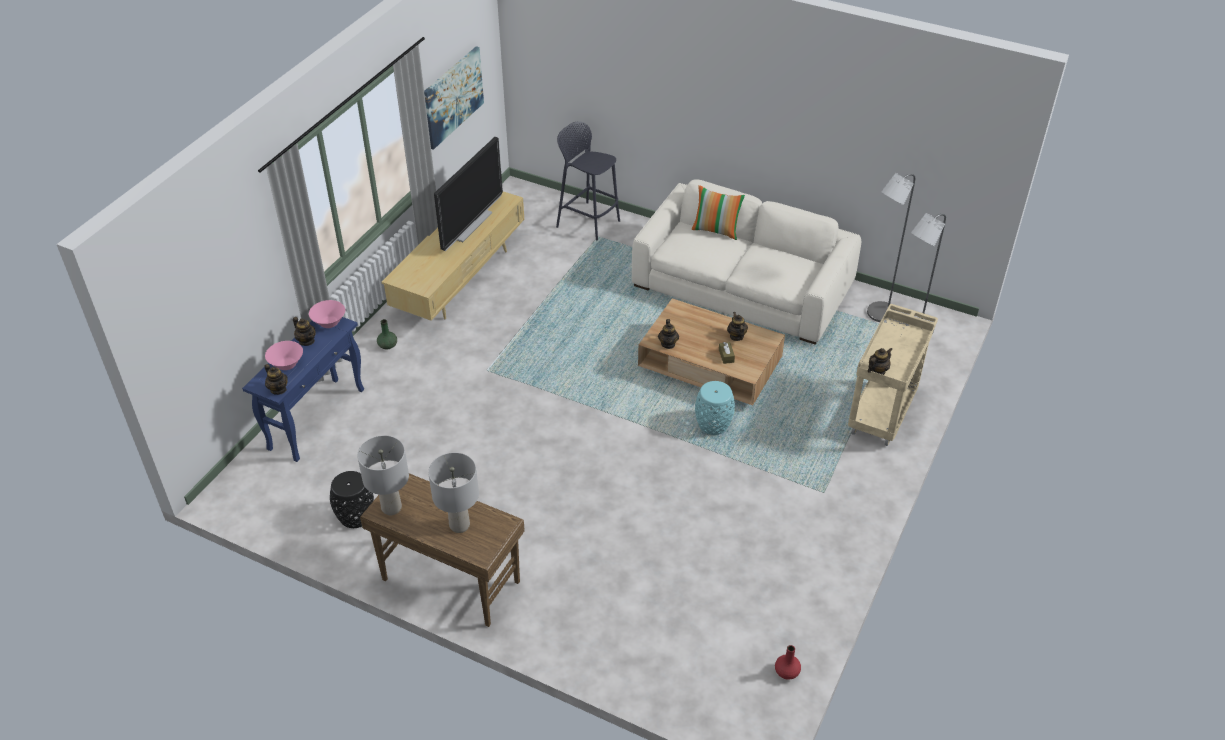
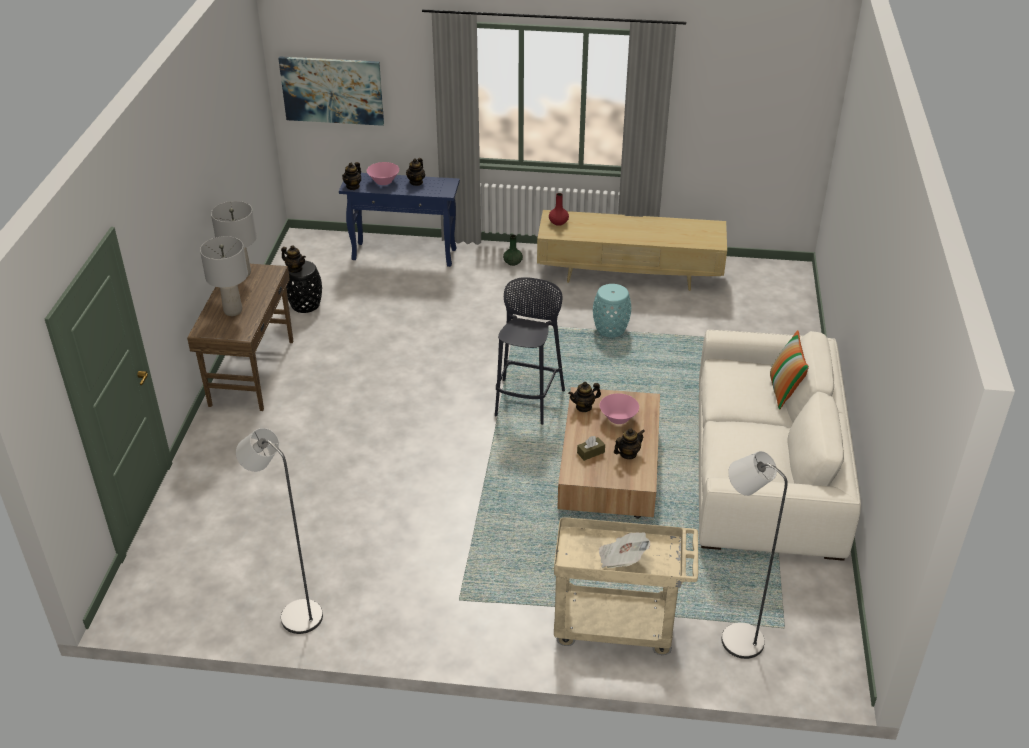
camera: 70 degrees right, 5 degrees down
(329, 323) = (444, 185): pink bowl -> pink bowl (618, 418)
(453, 97) = (734, 117): picture -> picture (332, 90)
(470, 225) = (658, 232): television -> none
(588, 222) = (781, 329): grey stool -> grey stool (527, 401)
(713, 424) = (520, 490): turquoise stool -> turquoise stool (610, 329)
(786, 672) = (200, 615): red vase -> red vase (558, 222)
(877, 315) = (797, 598): grey floor lamp -> grey floor lamp (295, 613)
(877, 371) = (573, 543): teapot -> teapot (295, 269)
(900, 351) = (621, 559): none -> newspaper

